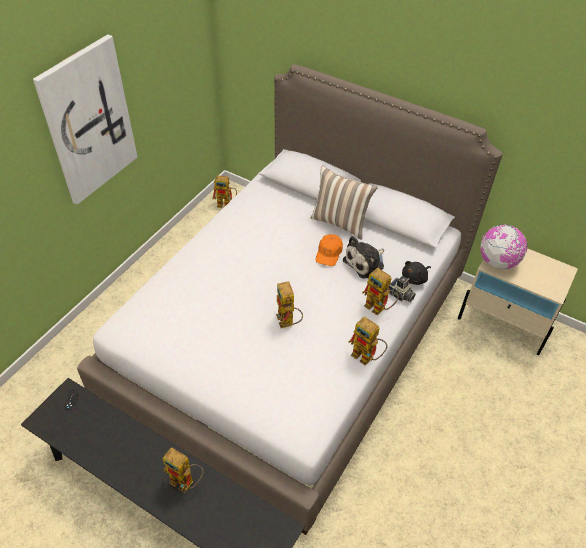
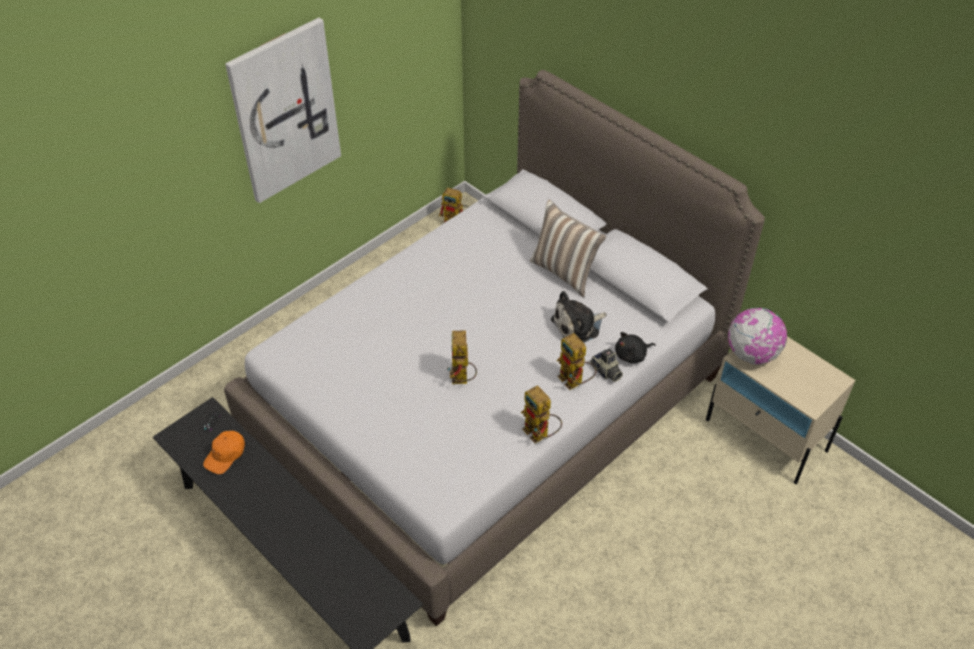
camera: 15 degrees right, 0 degrees up
(186, 482) = (309, 532): toy robot -> none
(329, 253) = (538, 307): orange cap -> orange cap (225, 455)

